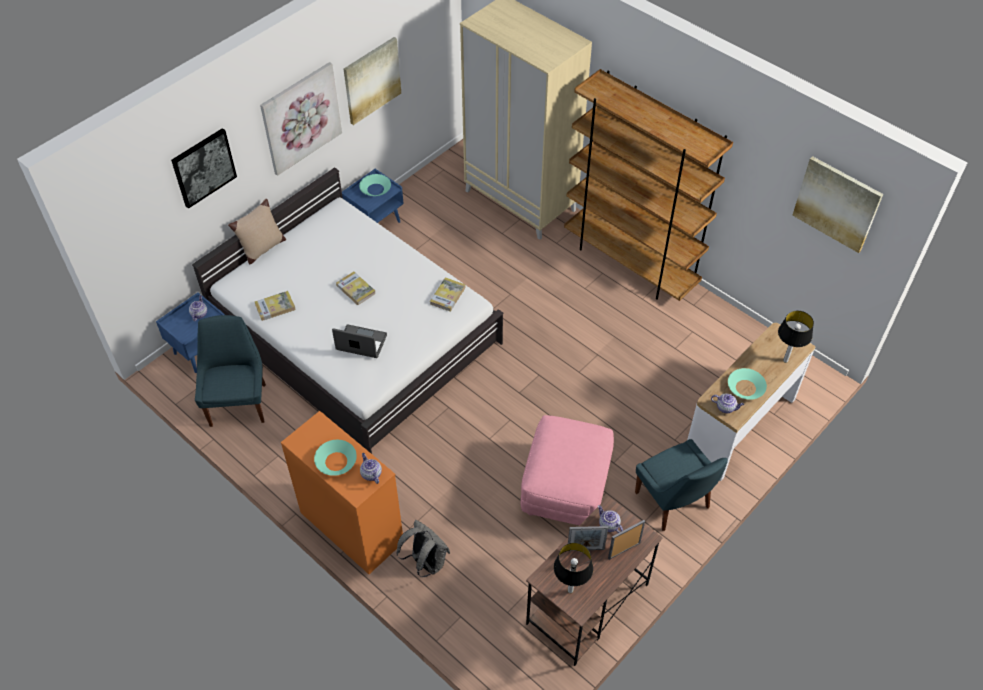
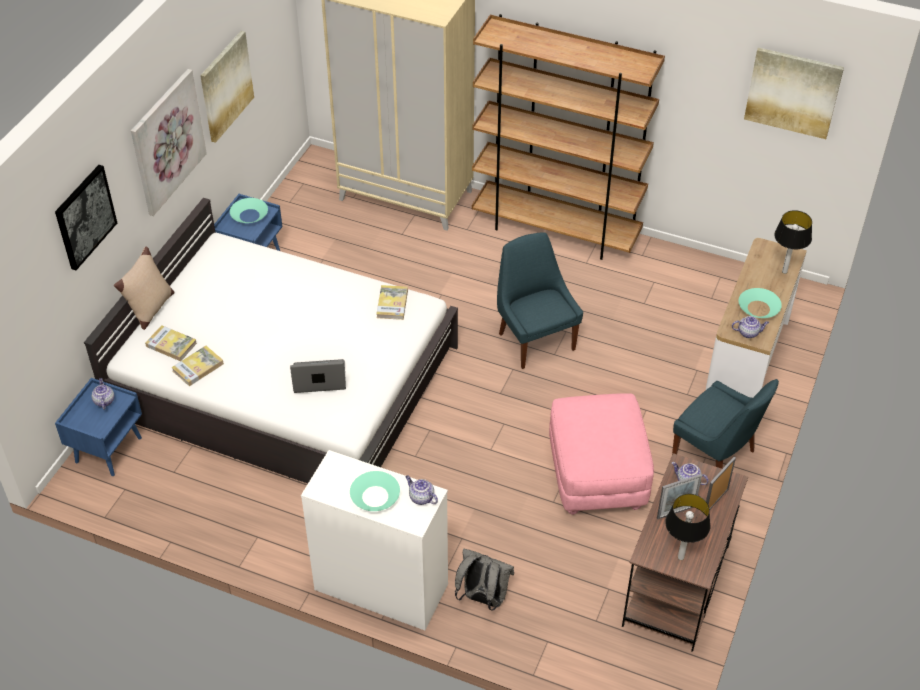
camera: 20 degrees left, 5 degrees down
(238, 403) = (182, 494): blue chair -> blue chair (535, 340)
(352, 527) = (381, 587): orange dresser -> white dresser
(356, 289) = (284, 324): book -> book (171, 345)

